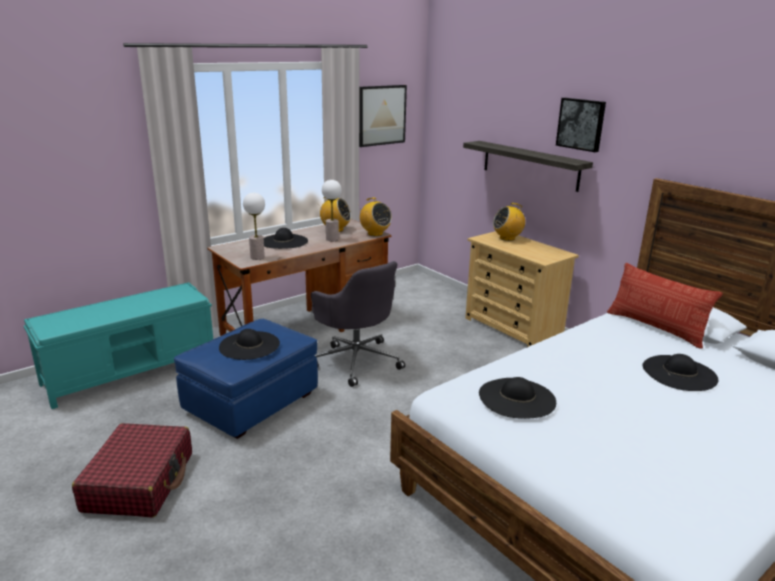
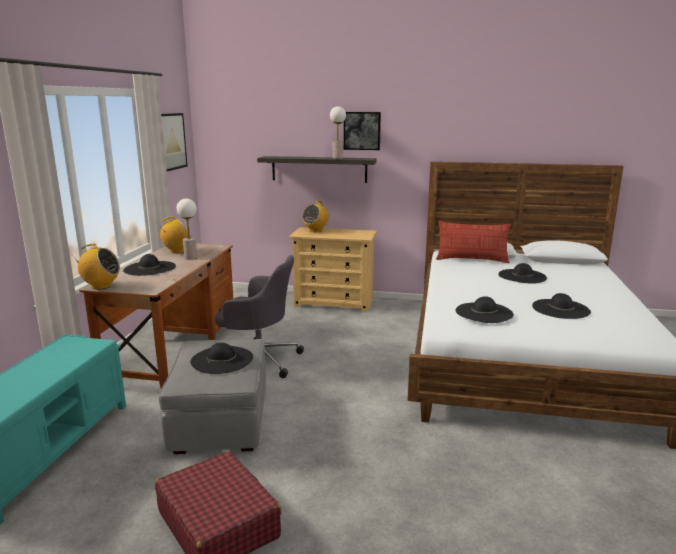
camera: 40 degrees left, 5 degrees down
(252, 403) = (221, 422): blue ottoman -> grey ottoman
(257, 257) = (152, 284): table lamp -> table lamp (337, 158)
(375, 234) = (218, 246): radio -> radio (101, 286)
(637, 436) = (561, 309): none -> black hat

